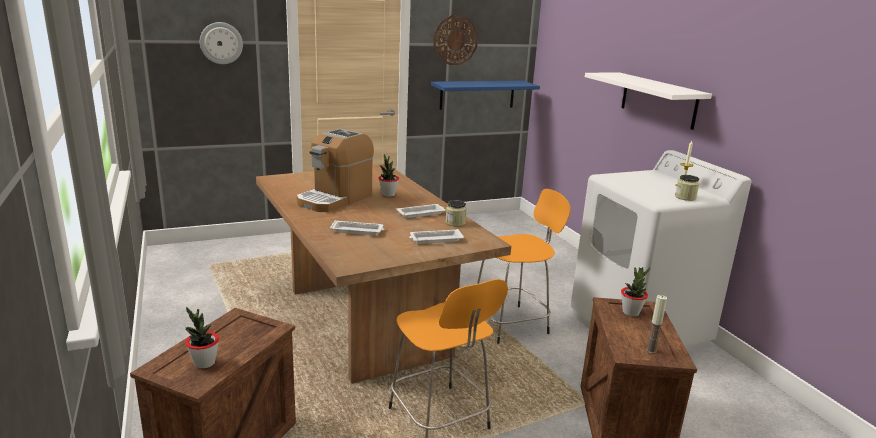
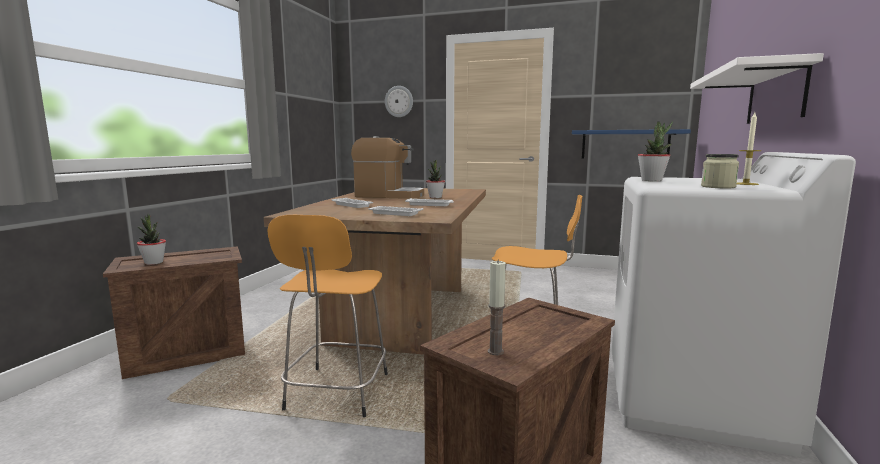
camera: 40 degrees right, 10 degrees down
(335, 199) = (389, 195): coffee machine -> coffee machine turned 150 degrees counterclockwise
(455, 40) = (599, 90): wall clock -> none
(455, 223) = (442, 210): jar -> none
(631, 312) = (550, 318): potted plant -> potted plant (651, 180)

